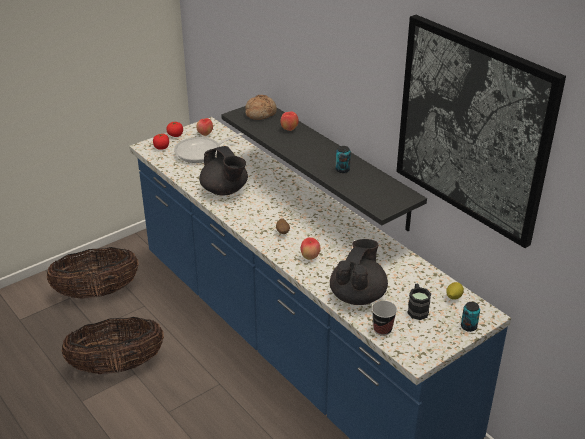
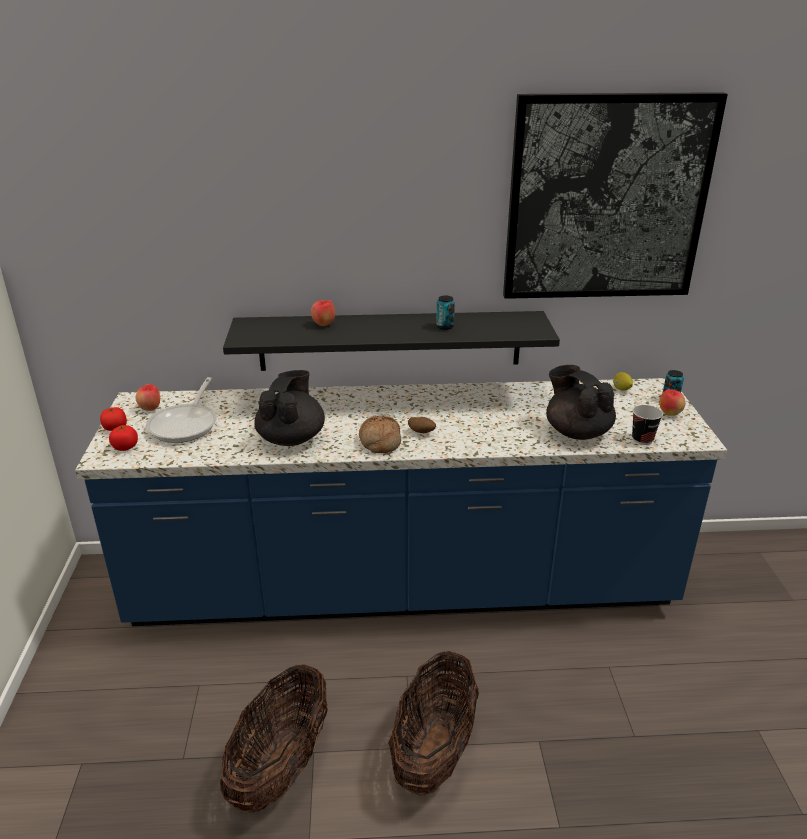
camera: 55 degrees left, 5 degrees down
(97, 292) = (111, 725): basket -> basket (434, 750)
(225, 191) = (291, 438): black teapot -> black teapot turned 75 degrees counterclockwise
(260, 113) = (262, 327): bread -> bread (379, 442)
(310, 257) = (485, 433): apple -> apple (669, 414)
(417, 309) = (625, 411): black mug -> none

